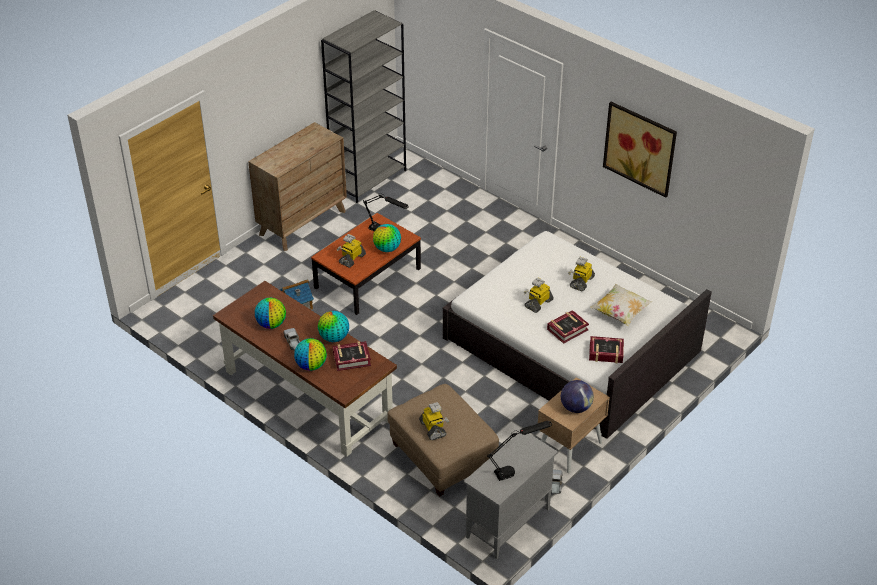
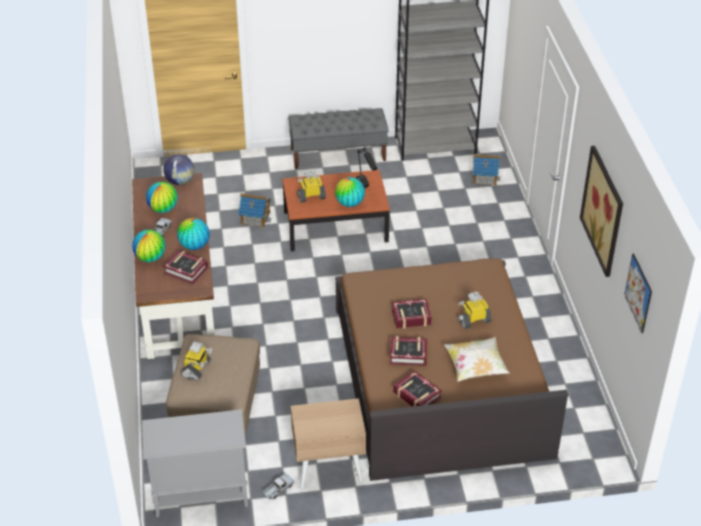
camera: 40 degrees right, 0 degrees up
(302, 222) = (338, 154): brown dresser -> grey bench
(433, 185) = (484, 177): none -> toy house
(517, 469) = (194, 439): black table lamp -> none
(538, 303) = (411, 317): toy robot -> book
(571, 345) = (439, 380): white bed -> brown bed
(576, 407) = (324, 424): globe -> globe (180, 181)
(721, 191) = (638, 293): none -> picture

